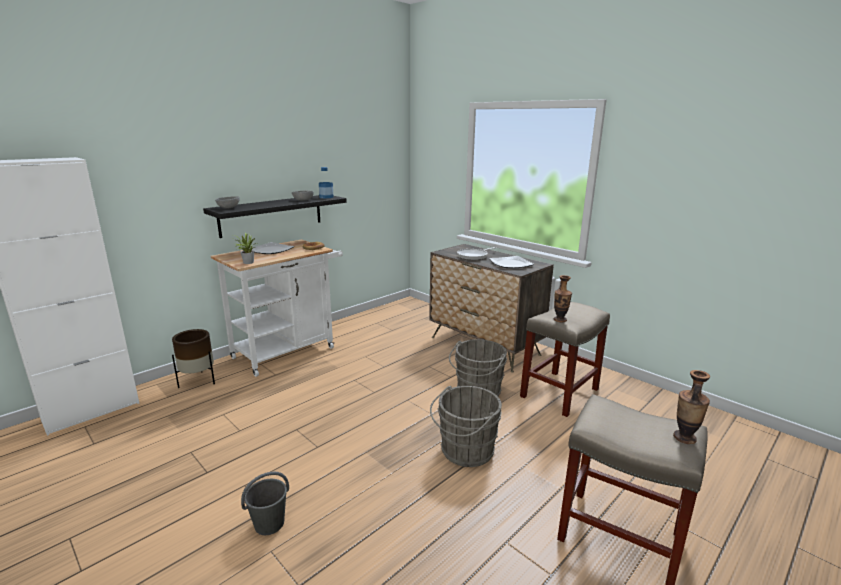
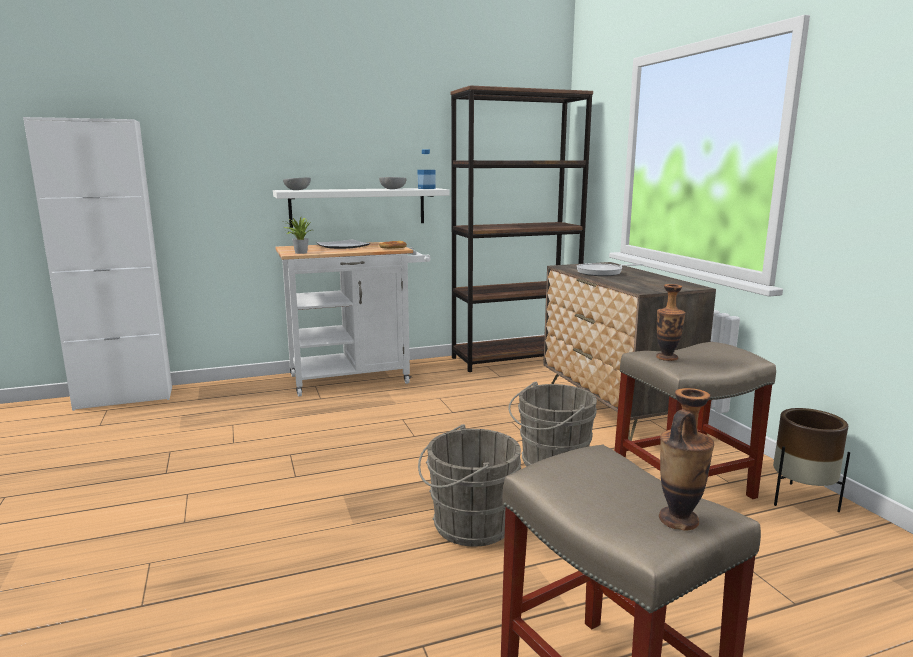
camera: 25 degrees right, 5 degrees down
(198, 381) = (240, 390): brown planter -> brown planter (801, 499)
(269, 524) = (173, 536): grey bucket -> none
(272, 215) = (358, 207): black shelf -> white shelf
(390, 313) = (515, 358): none -> brown bookcase
(511, 264) = (645, 283): plate -> none

